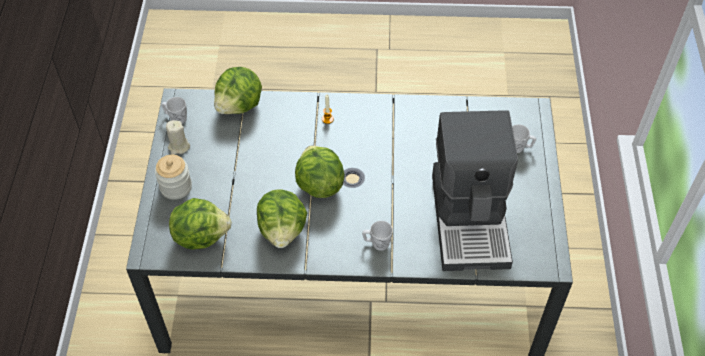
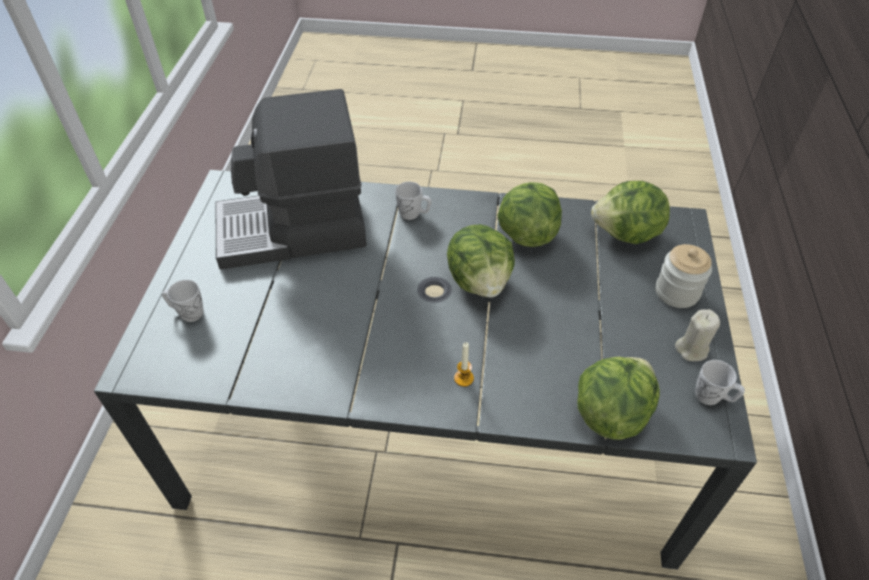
camera: 175 degrees left, 5 degrees down
(471, 219) = (293, 231): coffee machine -> coffee machine turned 105 degrees counterclockwise

